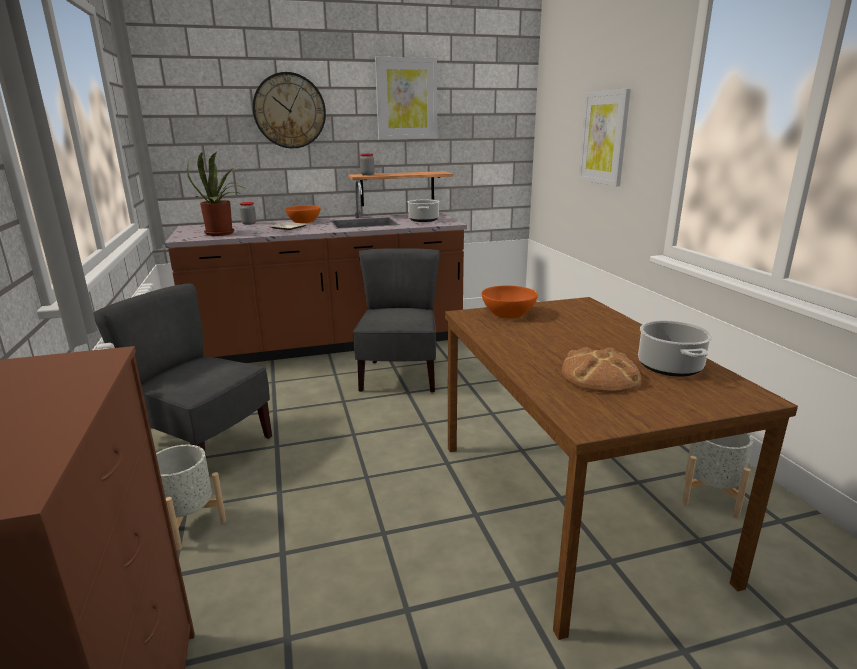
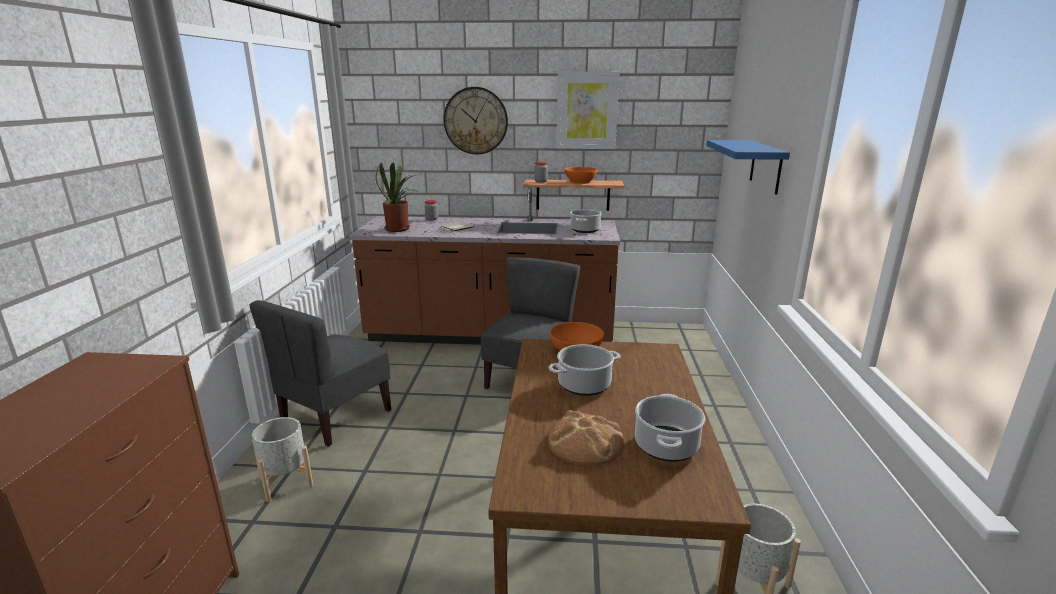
camera: 20 degrees right, 0 degrees up
(205, 448) = (335, 417): grey chair -> grey chair turned 105 degrees counterclockwise
(304, 221) = (478, 221): orange bowl -> orange bowl (580, 182)
(546, 336) = (584, 384): none -> cooking pot
(604, 138) = (766, 166): picture -> blue shelf

